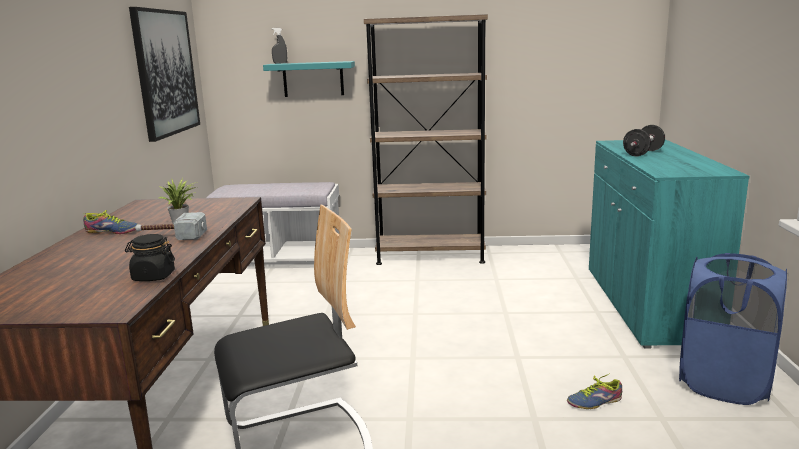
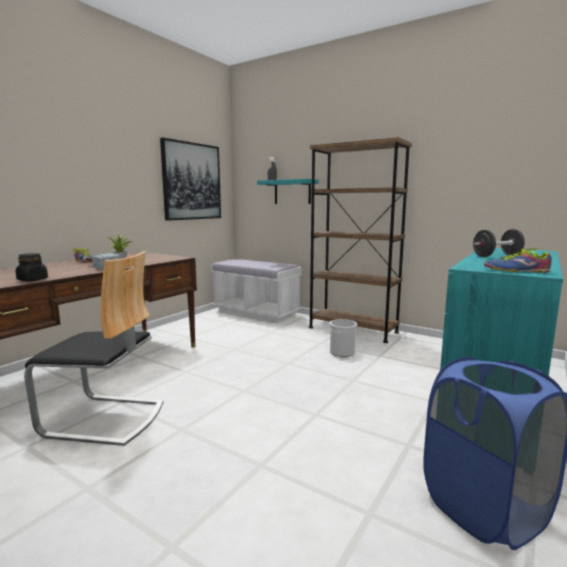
camera: 30 degrees right, 5 degrees down
(455, 285) = (342, 352): none -> bucket
(593, 400) = (328, 471): shoe -> shoe (515, 270)

